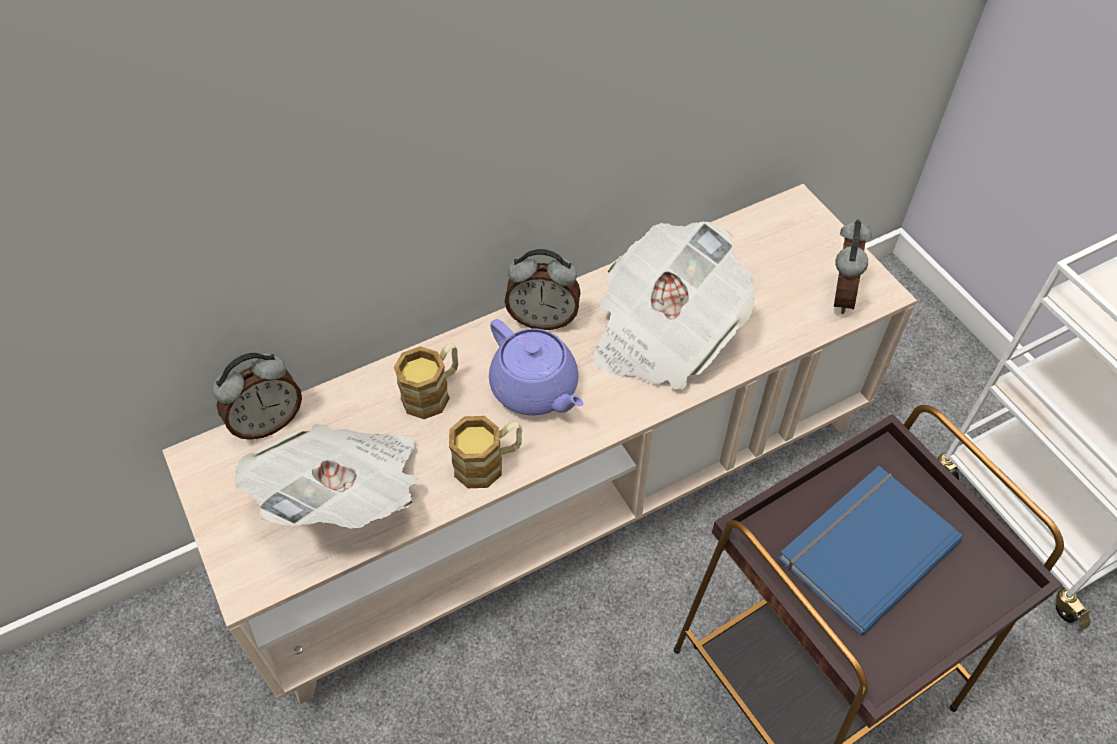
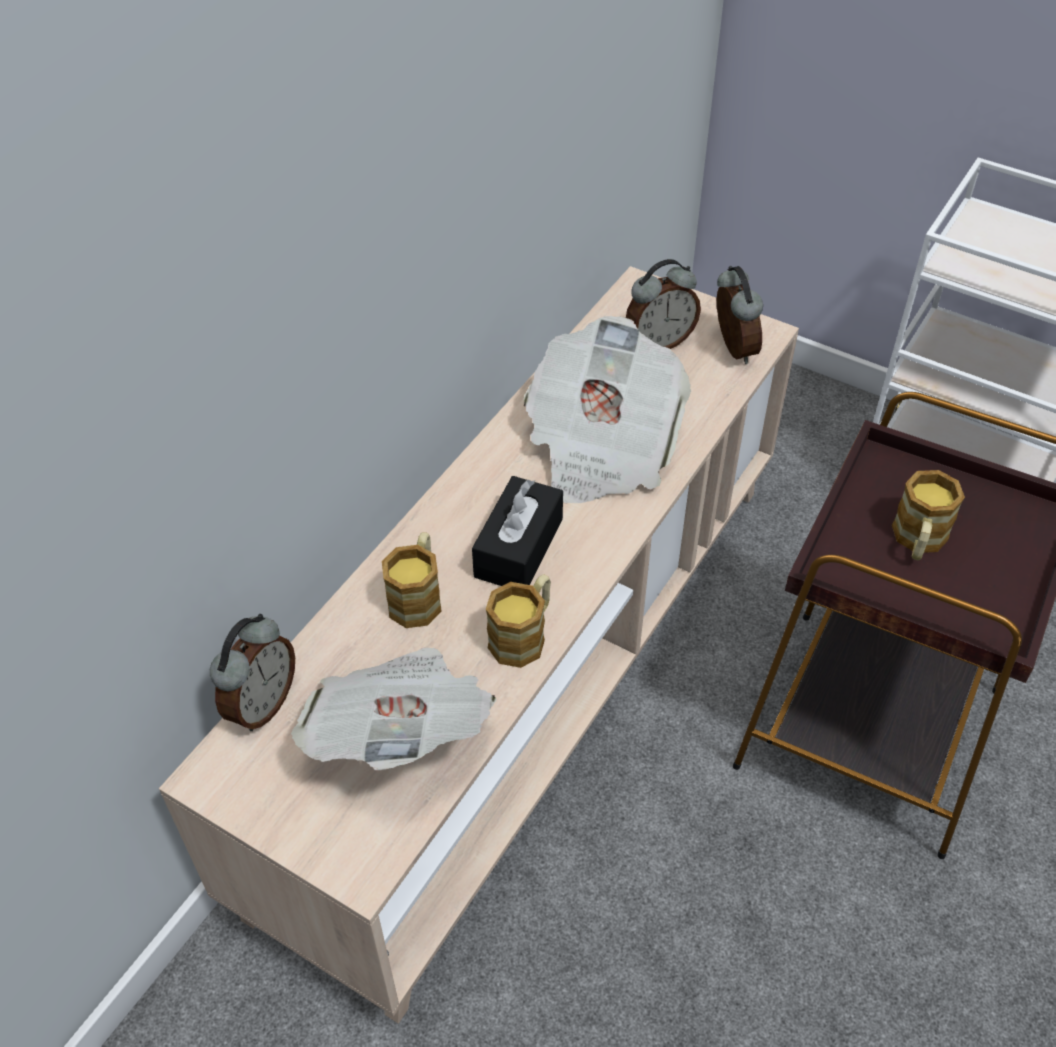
camera: 30 degrees left, 5 degrees down
(536, 389) = (518, 548): purple teapot -> black tissue box
(543, 319) = (477, 481): alarm clock -> alarm clock (659, 342)
(863, 548) = (918, 541): blue book -> mug

